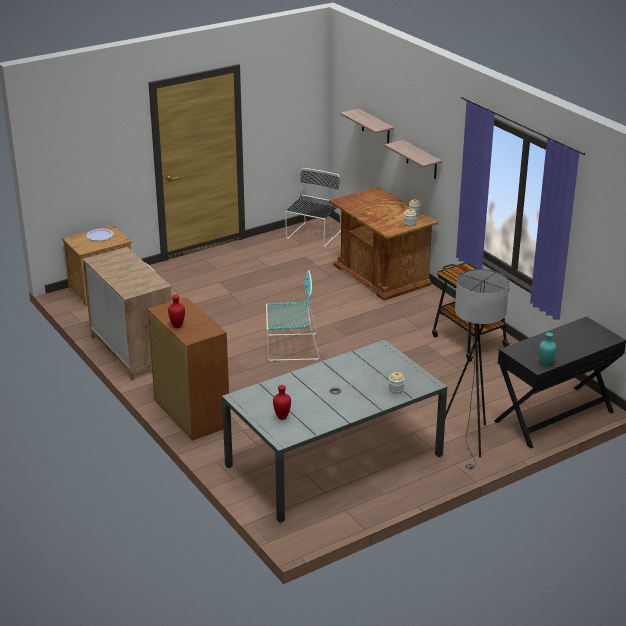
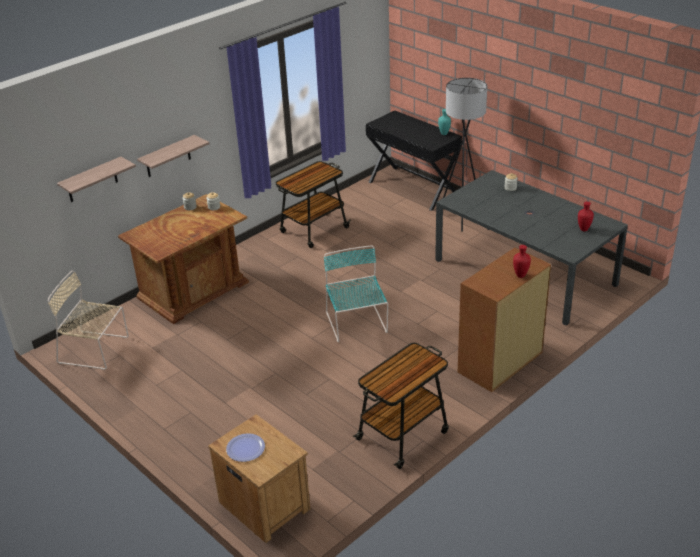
camera: 100 degrees left, 5 degrees up
(132, 351) = (403, 434): dresser -> cart
(313, 235) = (95, 350): black chair -> beige chair

